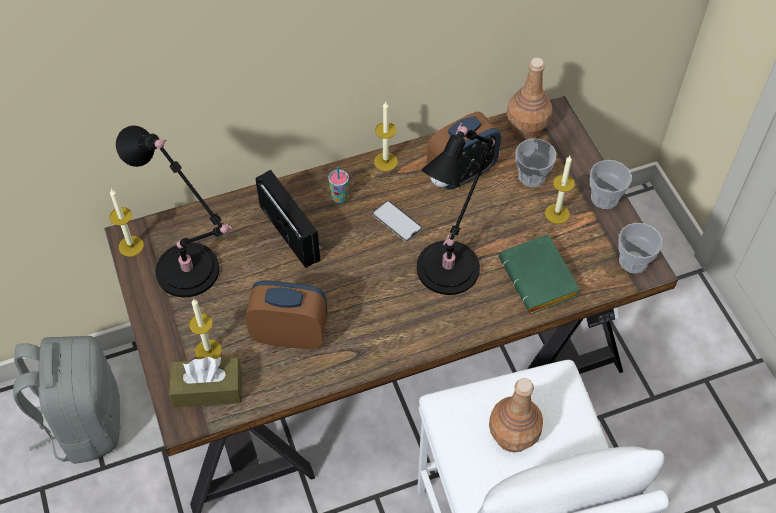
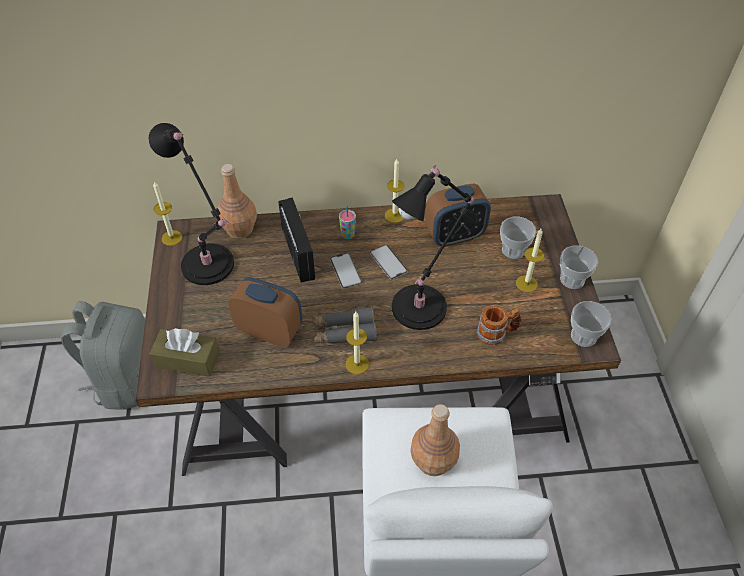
camera: 15 degrees right, 5 degrees down
(208, 351) = (199, 330): candle -> candle (357, 364)
(352, 242) = (345, 270): none -> phone
(374, 315) = (344, 332): none -> grey binoculars
(526, 128) = (520, 212): brown bottle -> brown bottle (239, 229)
(541, 279) = (496, 333): green book -> mug

